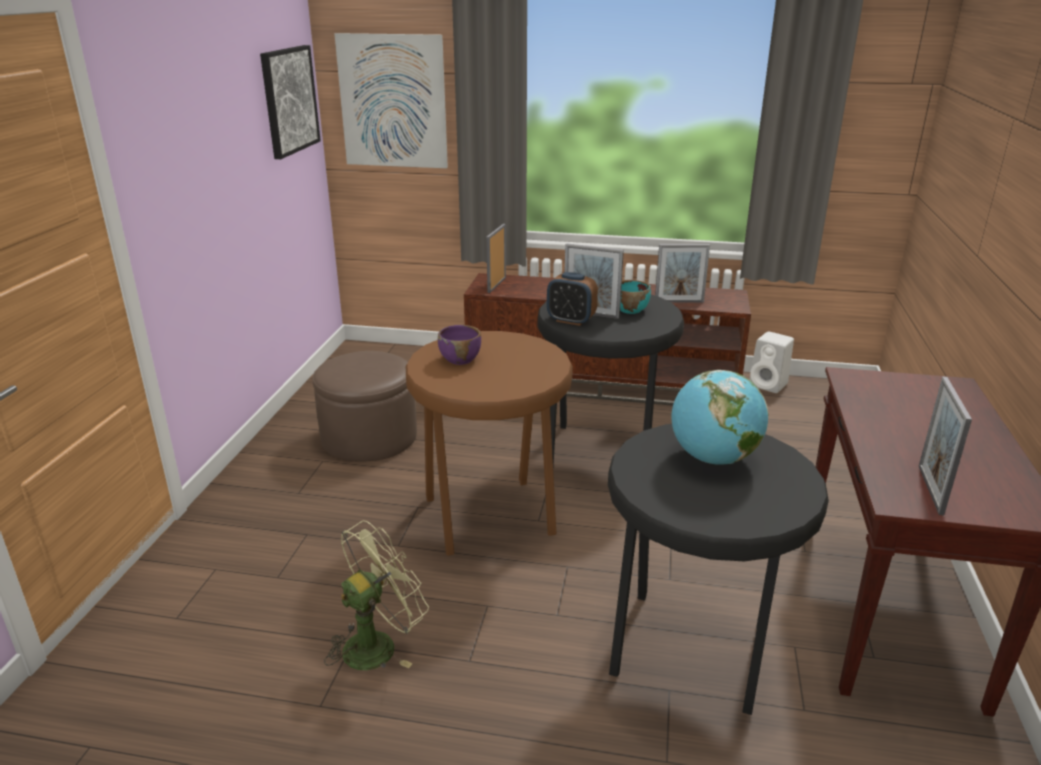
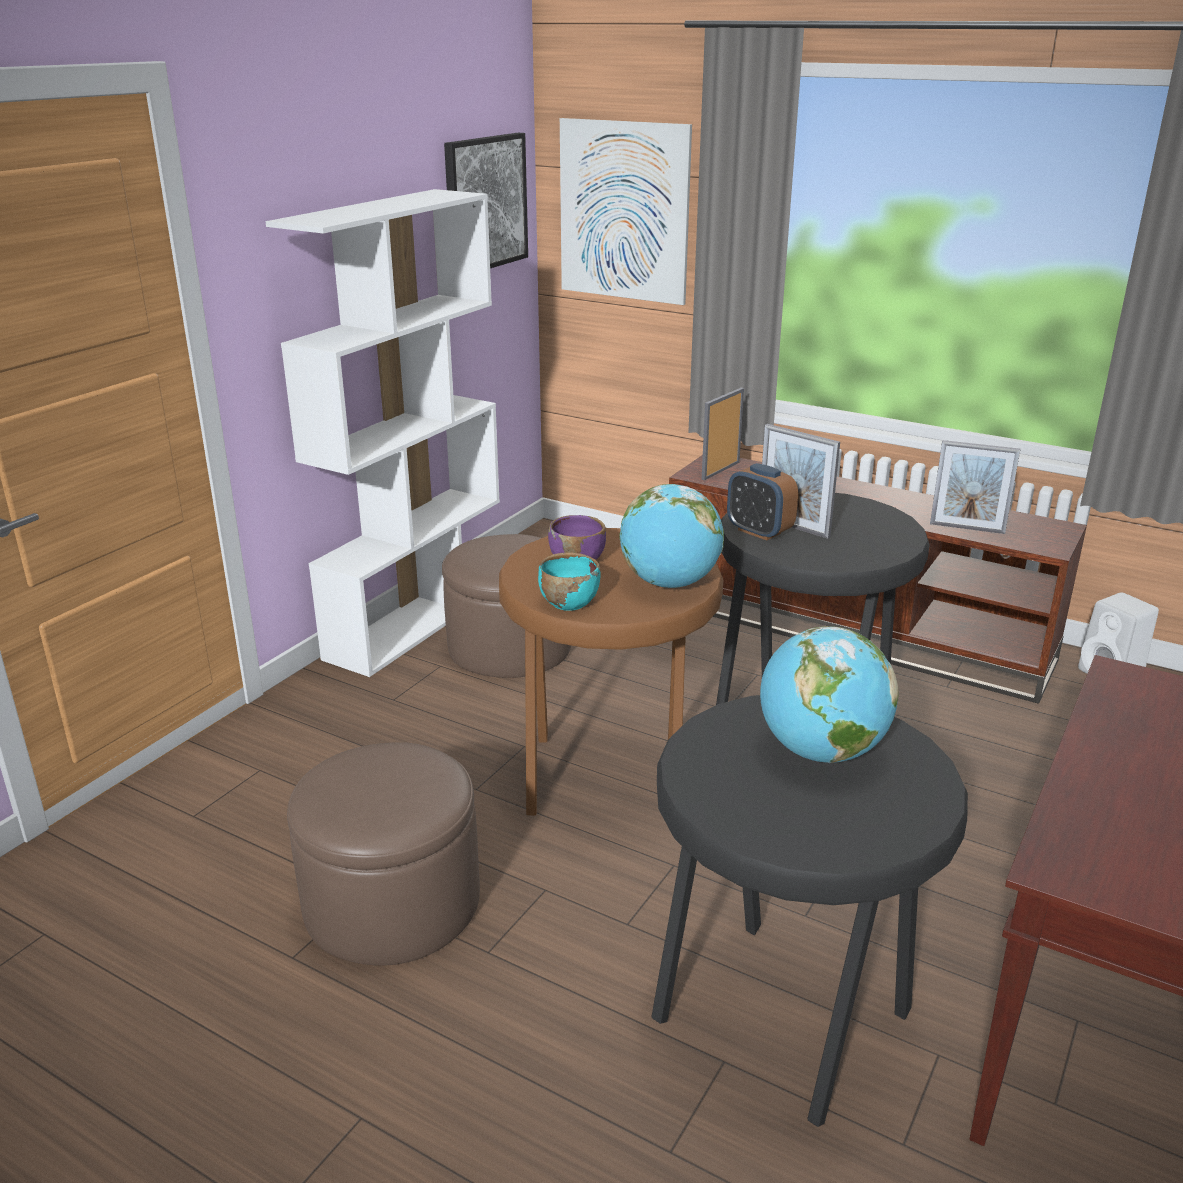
camera: 20 degrees right, 0 degrees up
(286, 430) = (417, 620): none -> white bookcase
(378, 643) = (392, 902): green fan -> brown ottoman
(536, 364) = (670, 583): none -> globe
(630, 310) = (853, 528): turquoise bowl -> turquoise bowl (568, 602)
(930, 489) = (1124, 864): picture frame -> none

